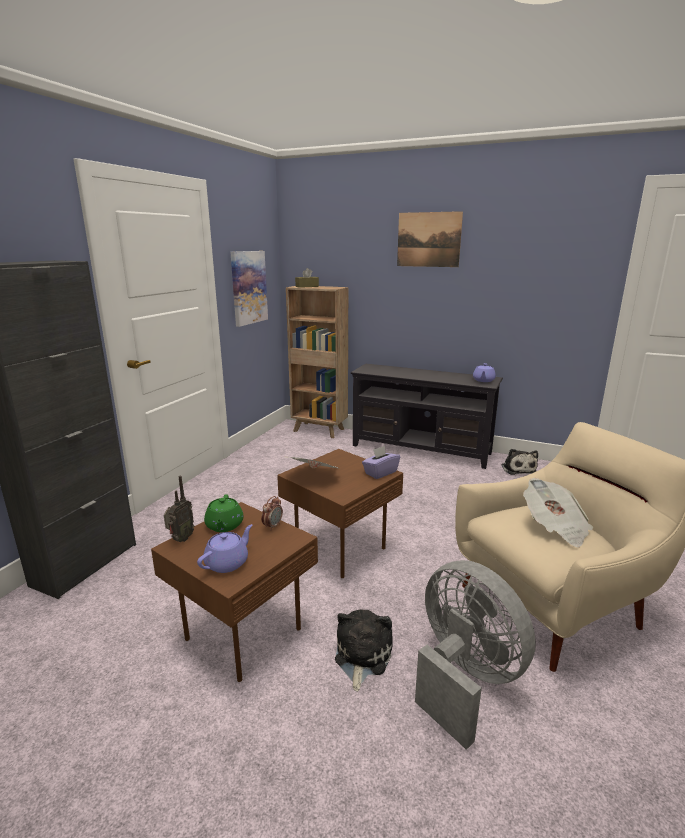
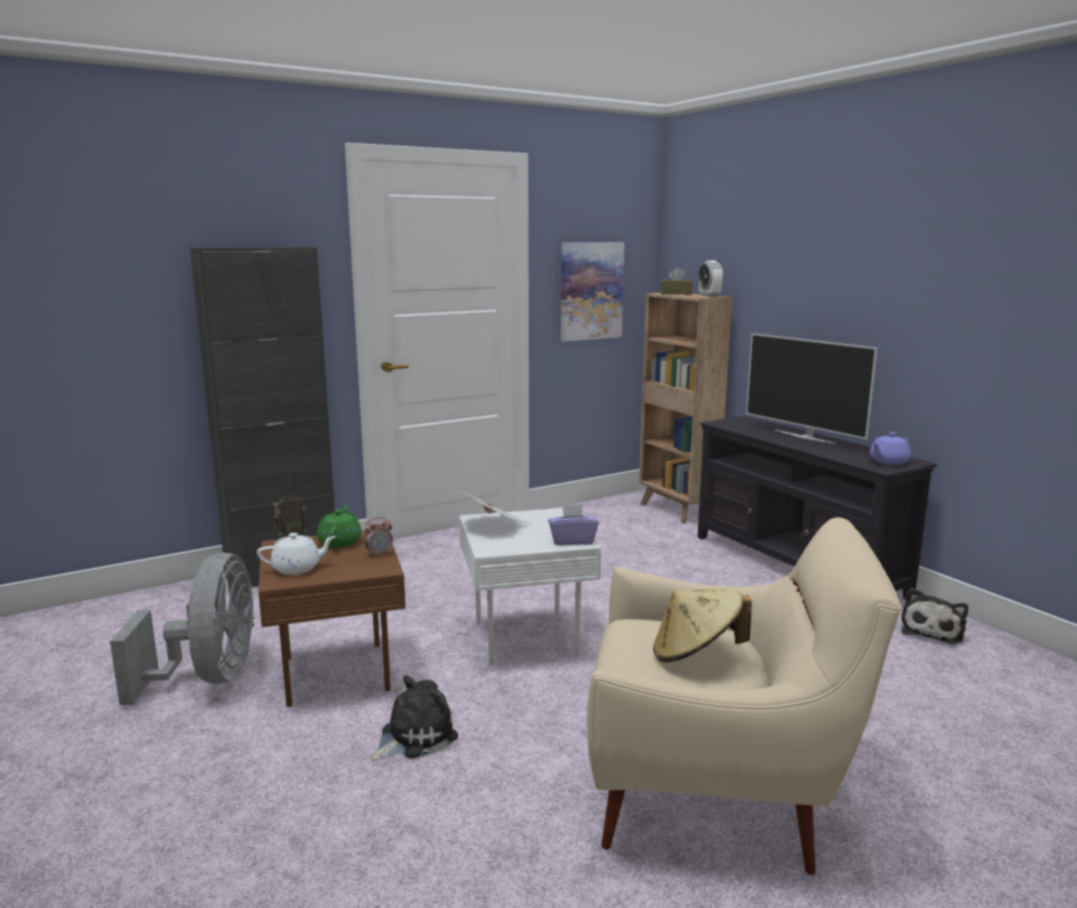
camera: 35 degrees right, 5 degrees down
(224, 526) = (340, 542): green teapot -> green teapot turned 150 degrees clockwise
(227, 562) = (297, 568): purple teapot -> white teapot
(333, 287) = (709, 295): none -> alarm clock
(340, 547) = (528, 637): brown side table -> white side table
(420, 372) = (805, 437): none -> television
(428, 239) = (840, 225): picture -> none
(464, 677) = (490, 802): grey fan -> grey fan (210, 677)
(555, 527) = (696, 654): newspaper -> beige hat

